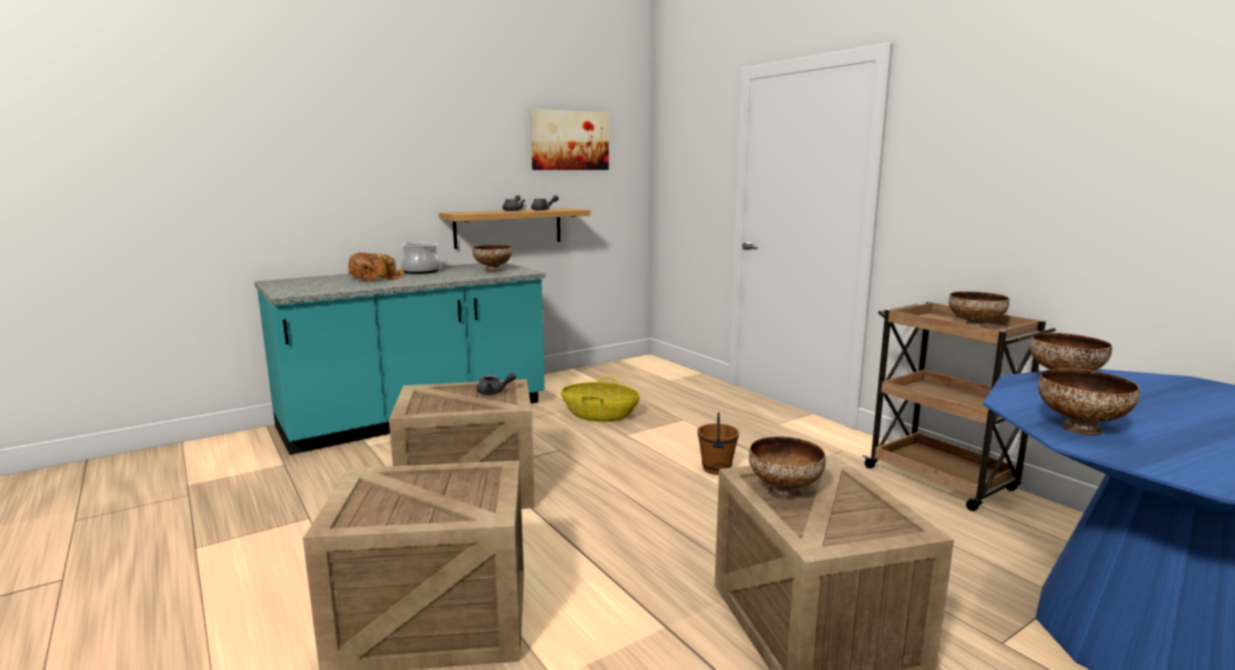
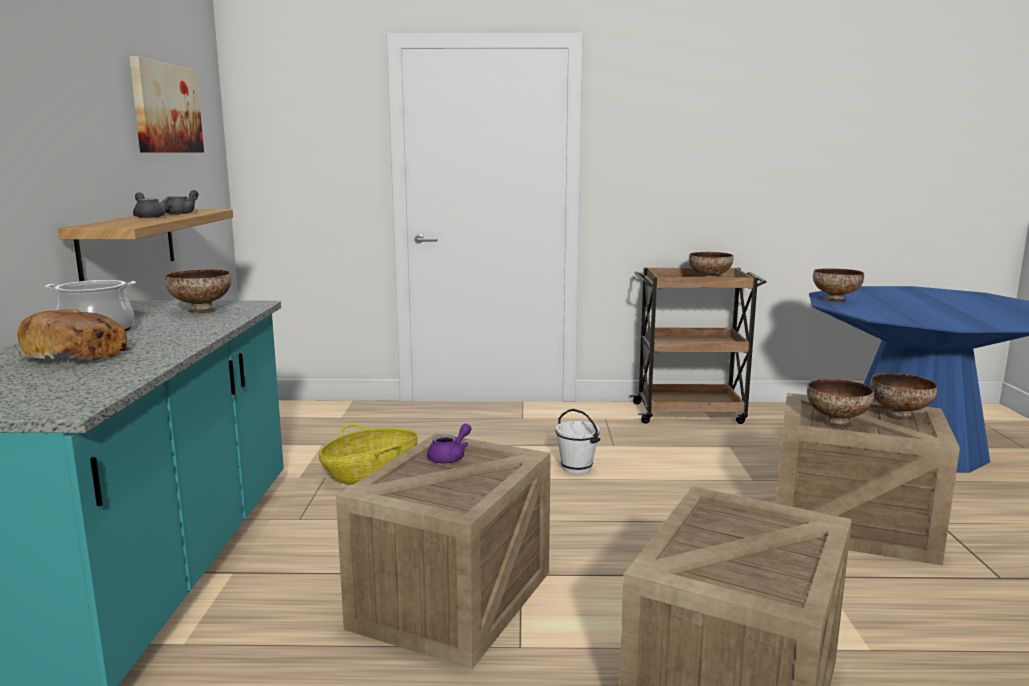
camera: 55 degrees left, 0 degrees up
(494, 392) = (450, 457): grey teapot -> purple teapot
(717, 469) = (577, 468): brown bucket -> white bucket
(1079, 428) = (929, 319): bowl -> bowl (898, 416)

